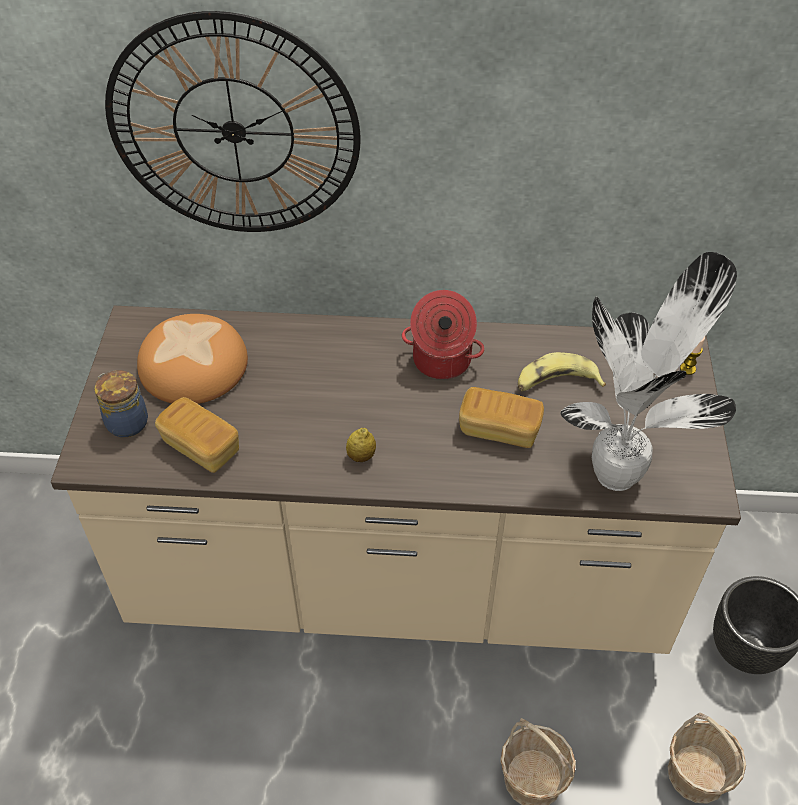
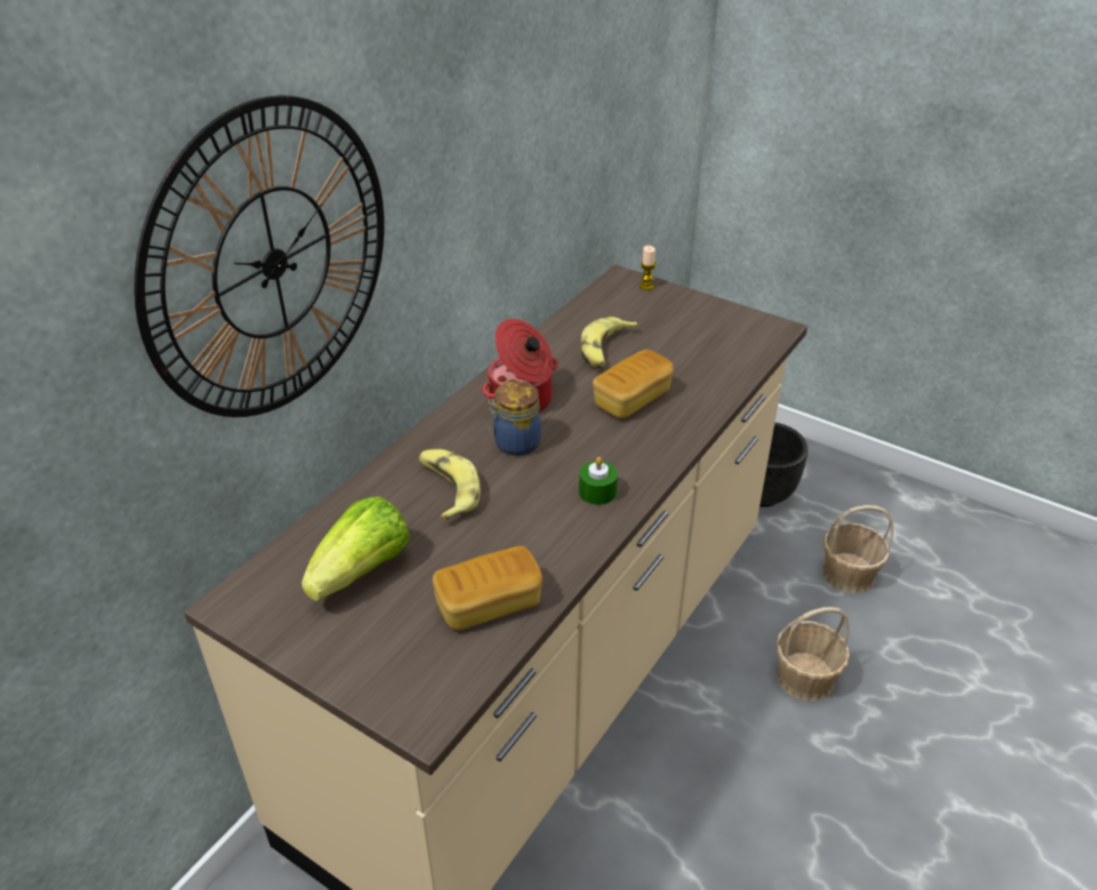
camera: 60 degrees left, 10 degrees down
(126, 422) = (395, 658): jar -> jar (515, 443)
(194, 366) = (362, 571): bread -> lettuce
(304, 368) = (447, 489): none -> banana
(361, 456) = (597, 492): lemon -> green candle
(619, 473) = (727, 359): potted plant -> none

